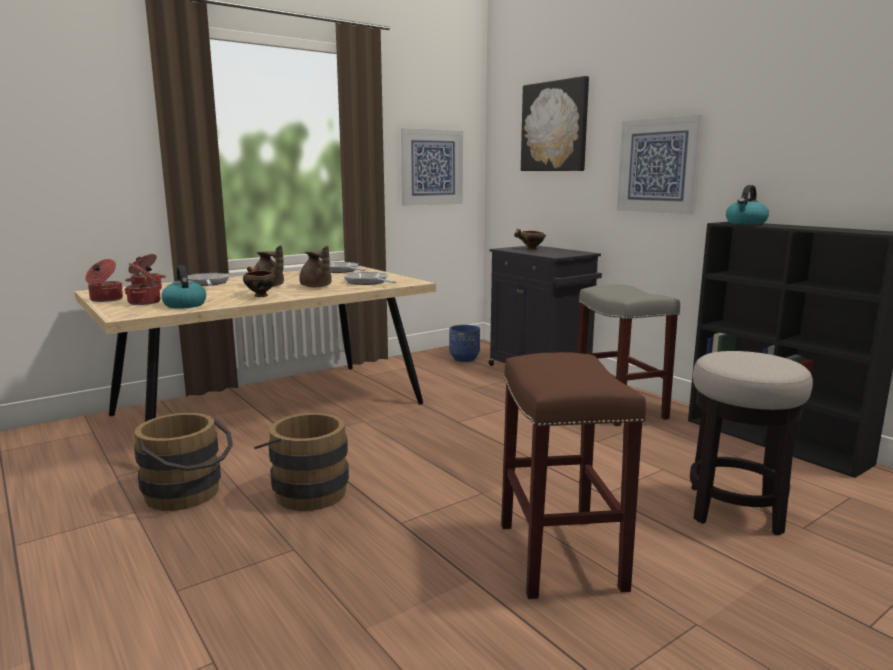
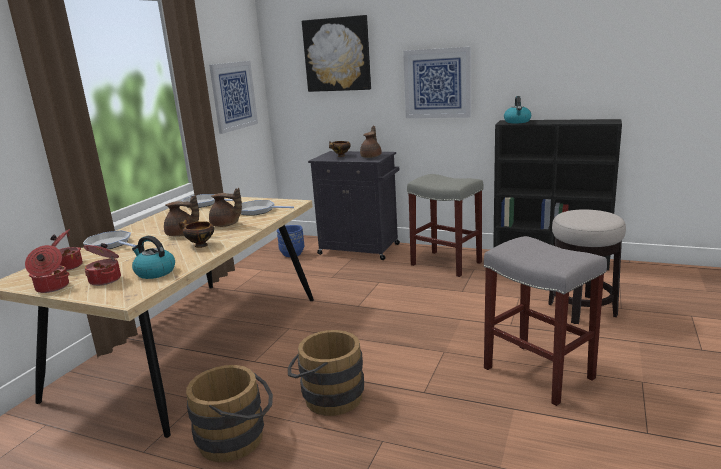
camera: 30 degrees left, 5 degrees up
(561, 253) = (371, 156): none -> brown teapot
(562, 557) = (540, 373): brown stool -> grey stool

